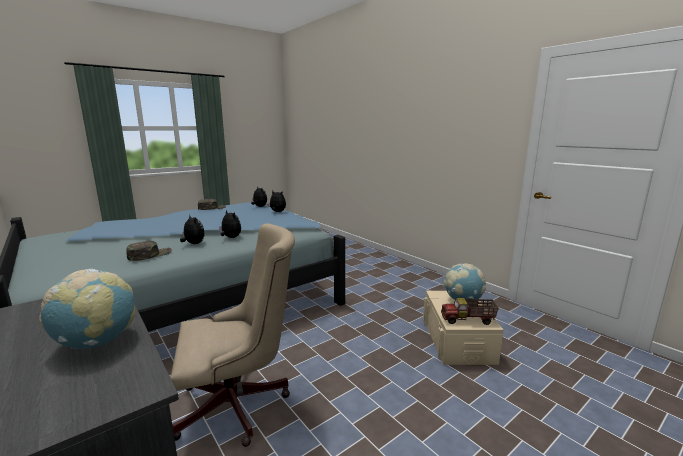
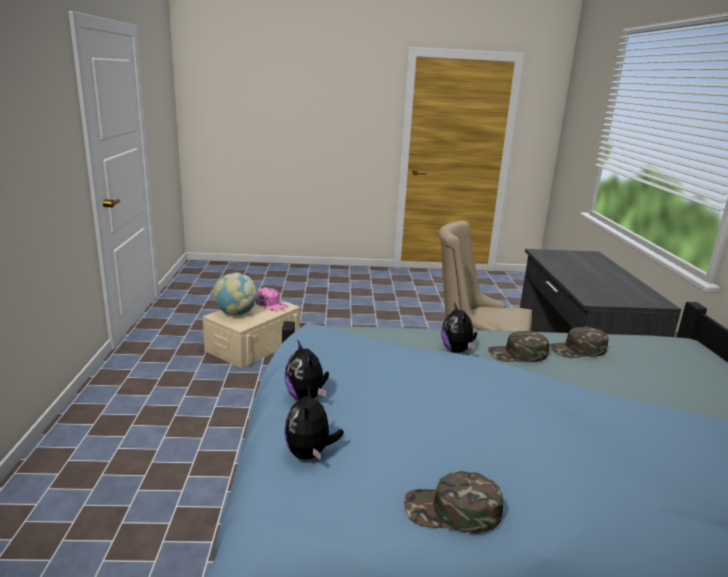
camera: 145 degrees left, 5 degrees up
(97, 342) = (573, 270): globe -> none
(193, 244) = (517, 354): plush toy -> green cap
(468, 320) = (271, 304): toy truck -> pink cap

